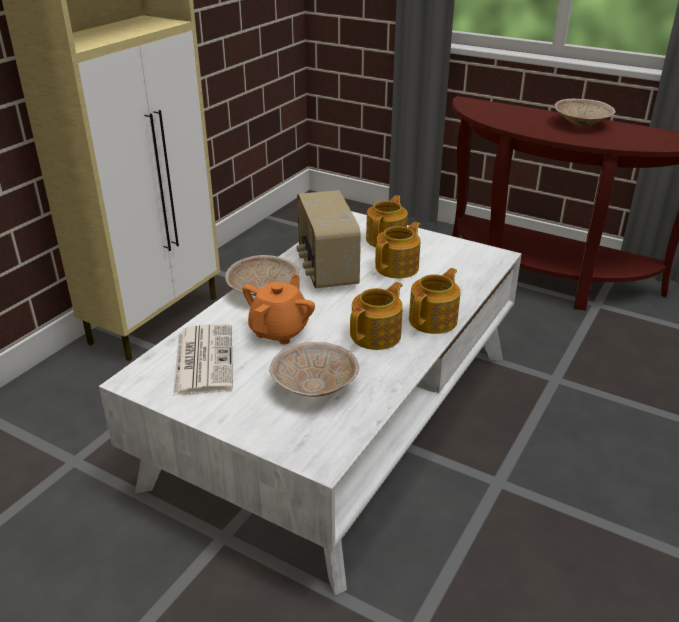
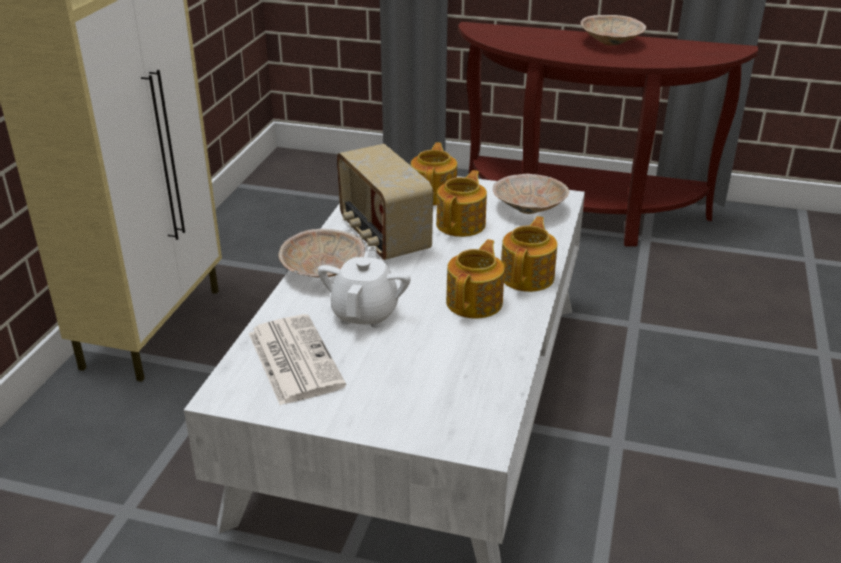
camera: 15 degrees left, 0 degrees up
(280, 331) = (365, 313): orange teapot -> white teapot
(315, 386) = (436, 367): beige bowl -> beige bowl (529, 208)

